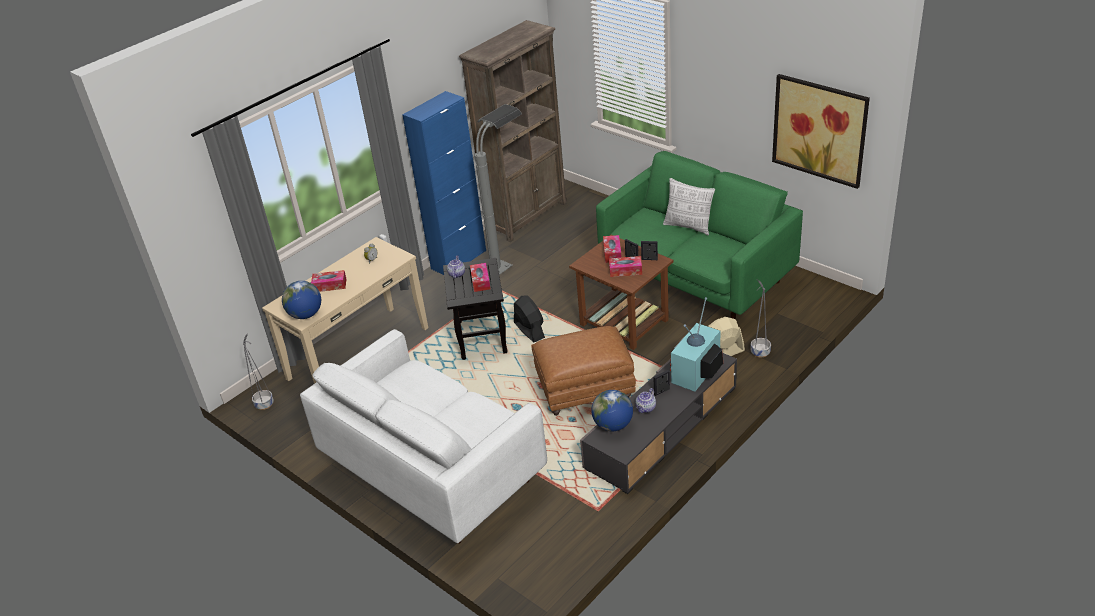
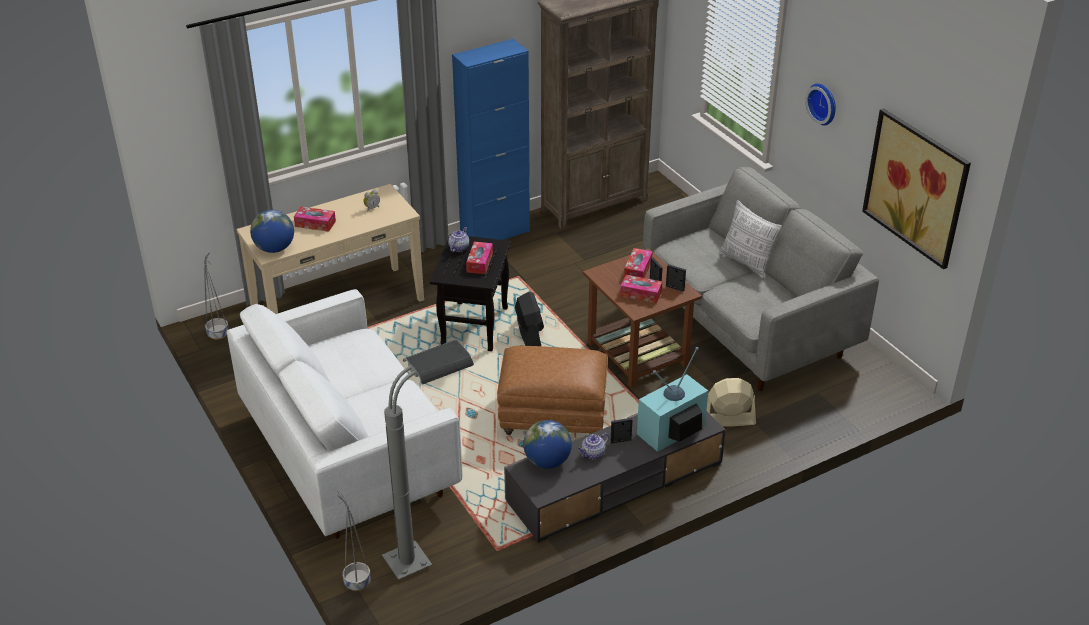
camera: 15 degrees right, 0 degrees up
(507, 260) = (546, 249): grey floor lamp -> grey floor lamp (430, 551)
(696, 278) = (747, 326): green sofa -> grey sofa
(719, 83) = (824, 103): none -> wall clock
(759, 352) = (772, 431): grey planter -> grey planter (356, 582)

